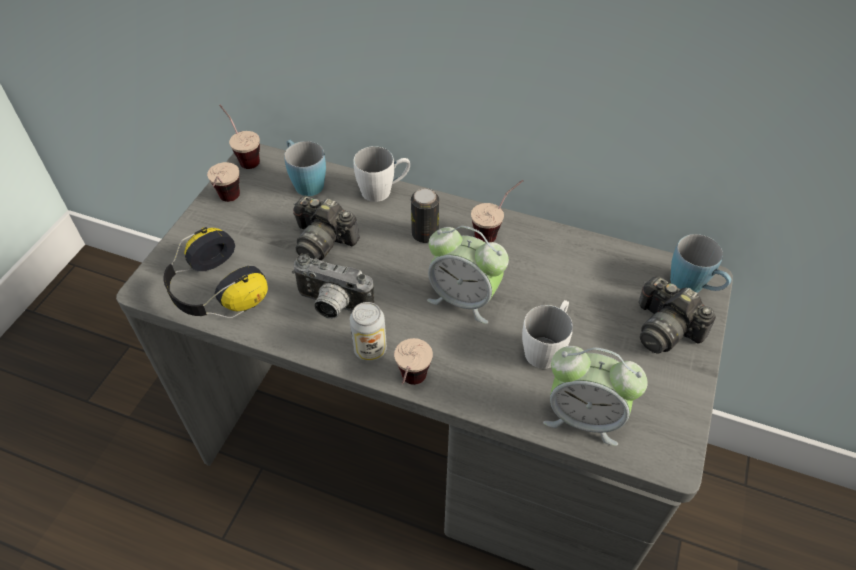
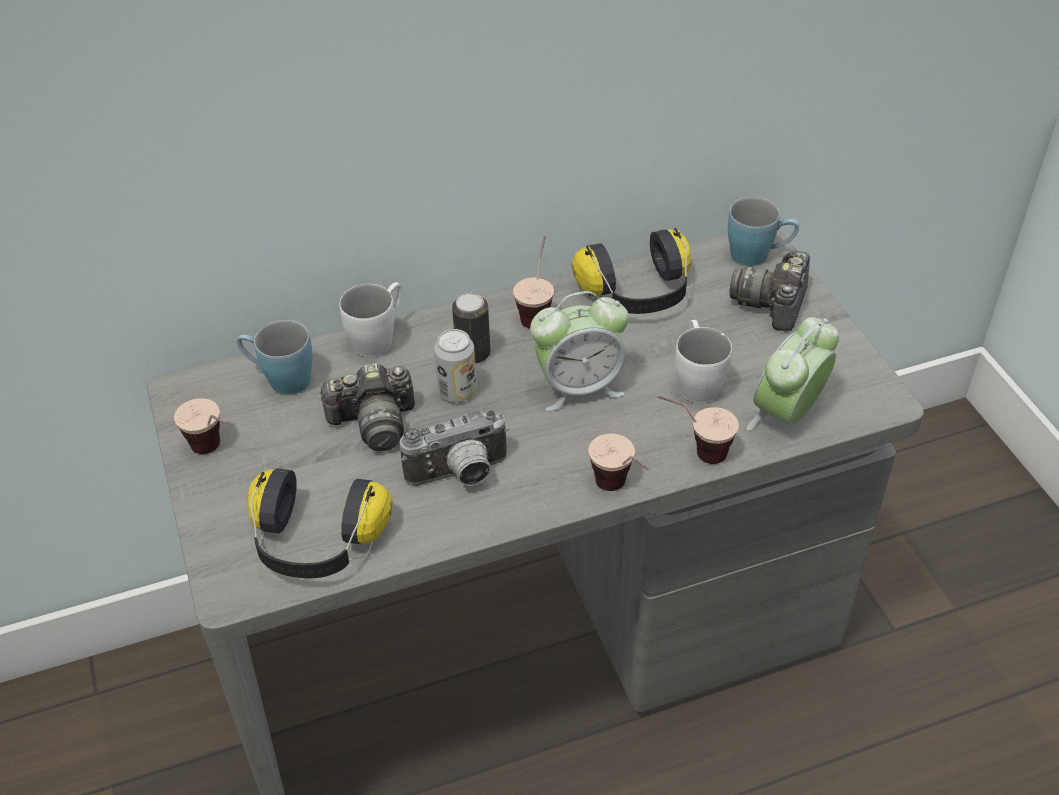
camera: 40 degrees left, 5 degrees down
(243, 157) = (169, 396): cup -> cup (693, 451)
(370, 349) = (545, 487): can -> can (457, 391)
(573, 261) = (638, 294): none -> headphones
(584, 417) = (787, 415): alarm clock -> alarm clock turned 150 degrees clockwise
(665, 328) = (773, 303): camera -> camera turned 105 degrees clockwise

